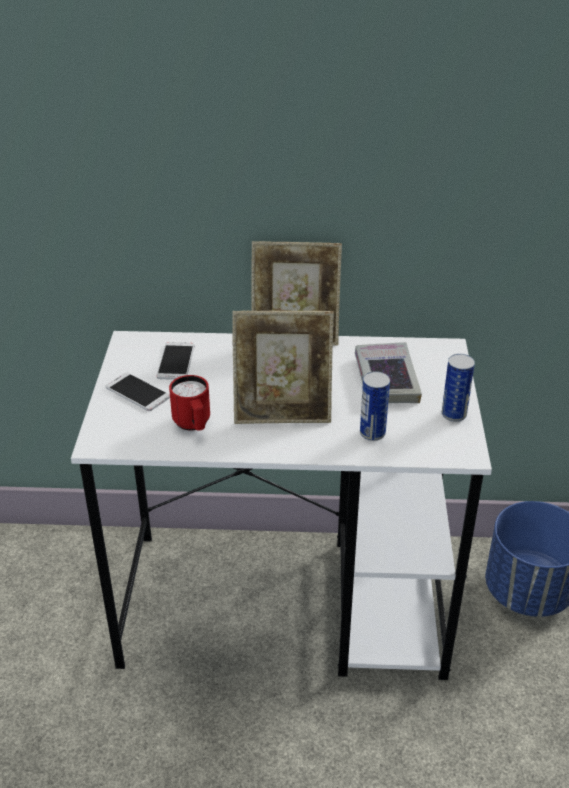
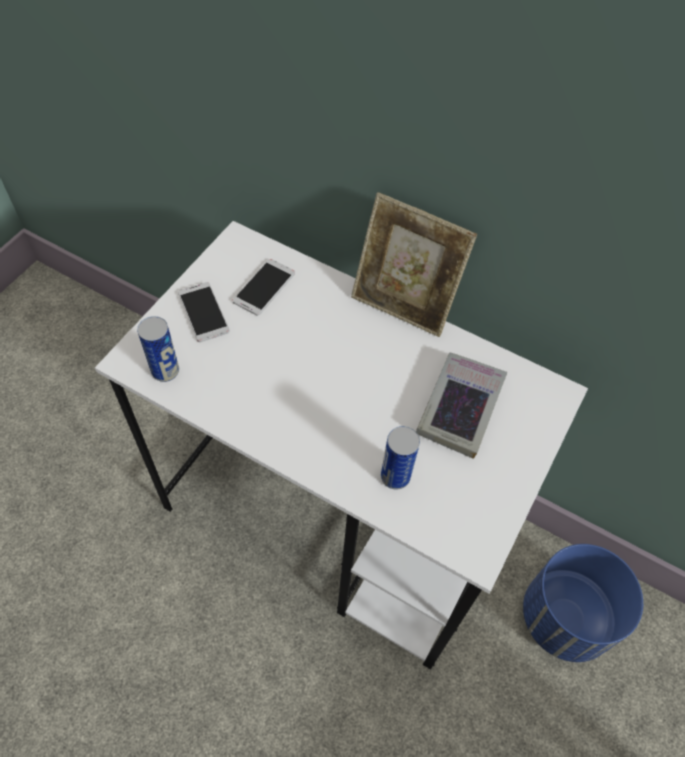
camera: 25 degrees right, 20 degrees up
(193, 425) = (227, 380): red mug -> none
(283, 412) = (323, 403): picture frame -> none
(454, 414) = (500, 493): can -> can (165, 371)

